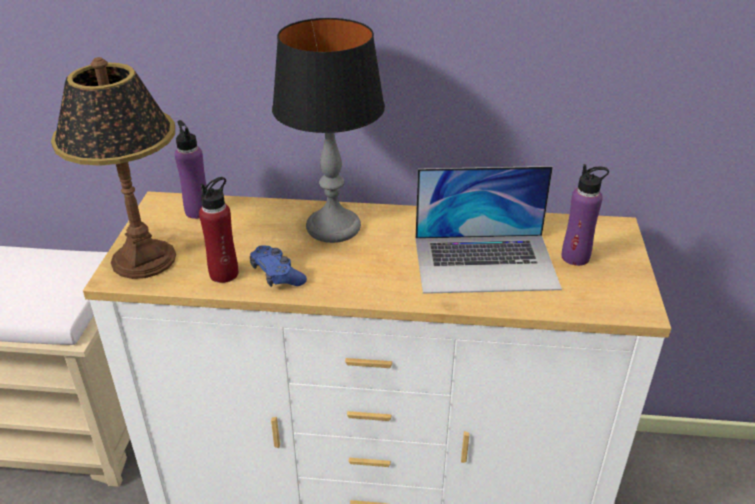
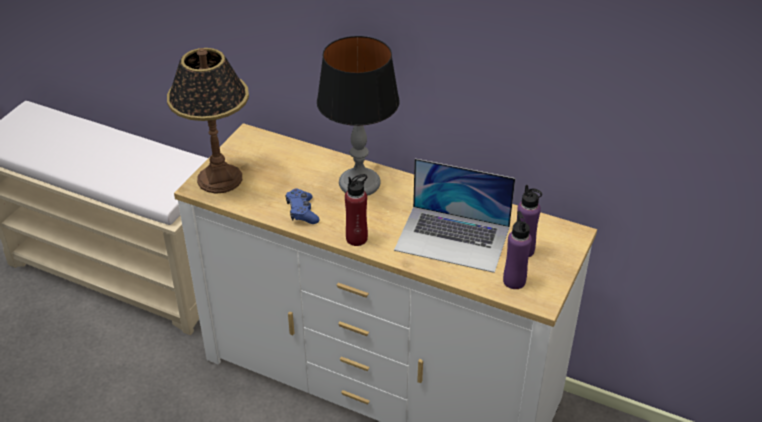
camera: 20 degrees right, 5 degrees up
(198, 211) = (270, 148): purple bottle -> purple bottle (514, 281)
(224, 273) = (267, 202): red bottle -> red bottle (357, 238)

